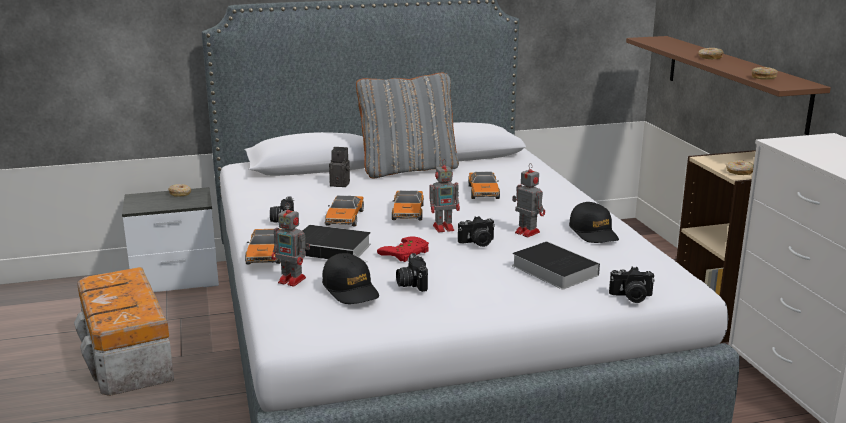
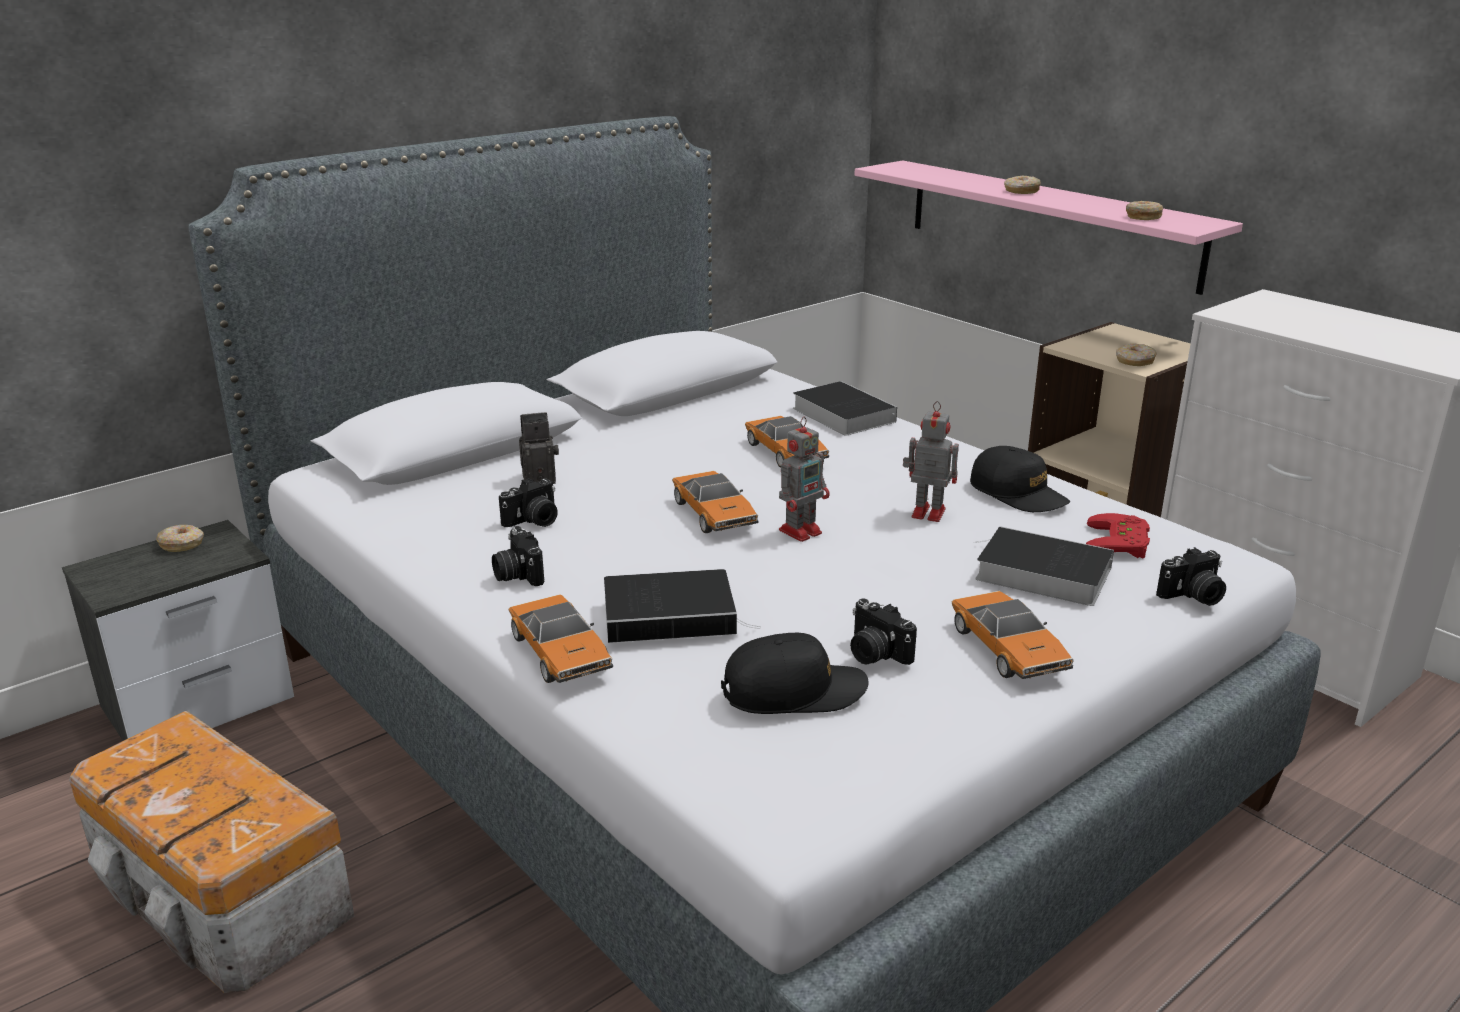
camera: 25 degrees left, 5 degrees up
(293, 280) = (668, 696): toy robot -> none
(344, 218) = (622, 546): toy car -> toy car (1008, 650)
(350, 289) = (794, 691): black cap -> black cap turned 45 degrees counterclockwise
(406, 253) = (802, 595): red game controller -> red game controller (1122, 543)
(408, 169) = (622, 430): grey pillow -> none
(477, 243) = (880, 548): camera -> camera (534, 521)
(539, 179) = (840, 414): none -> book
(734, 81) = (1049, 223): brown shelf -> pink shelf

